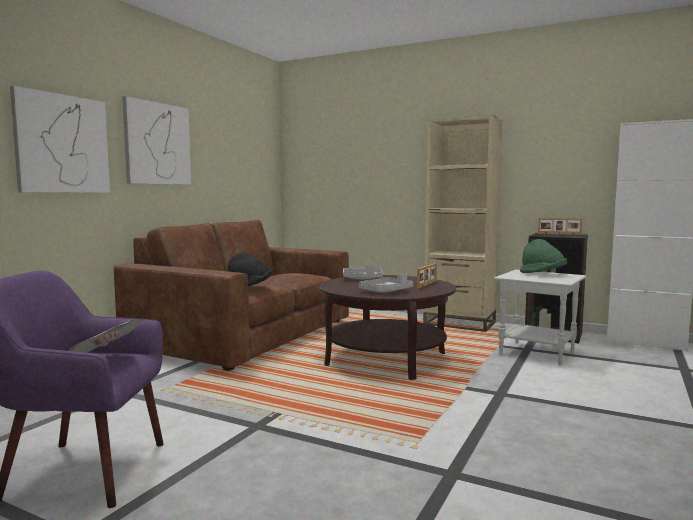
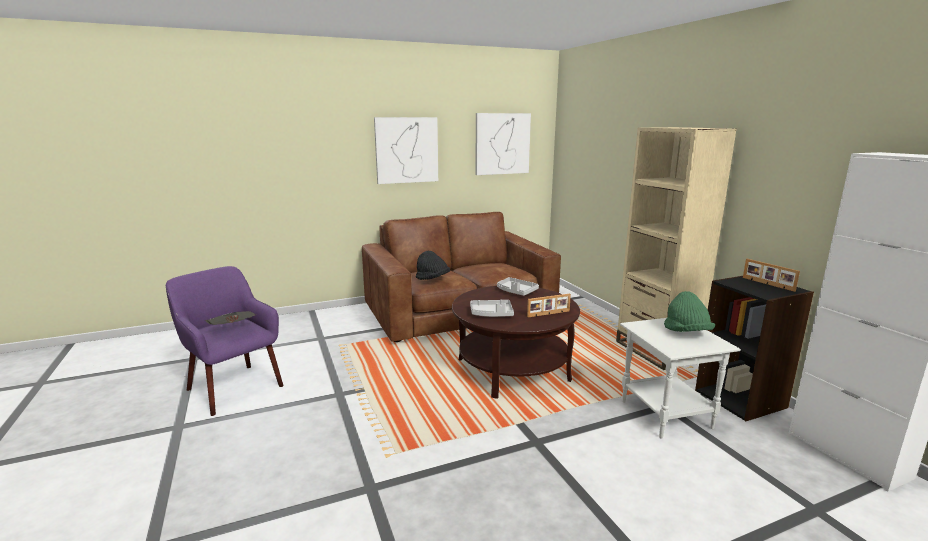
camera: 40 degrees right, 10 degrees up
(62, 144) = (323, 159): picture -> picture (502, 144)

